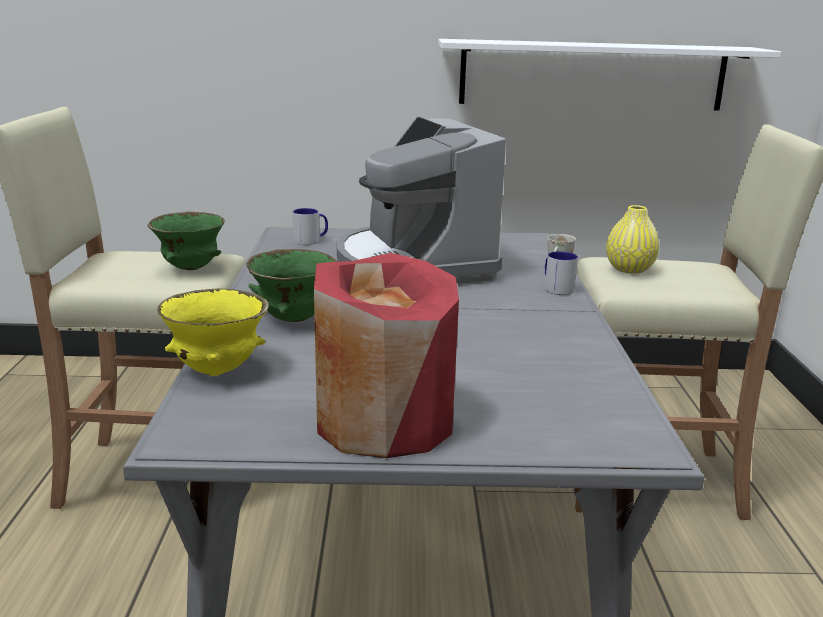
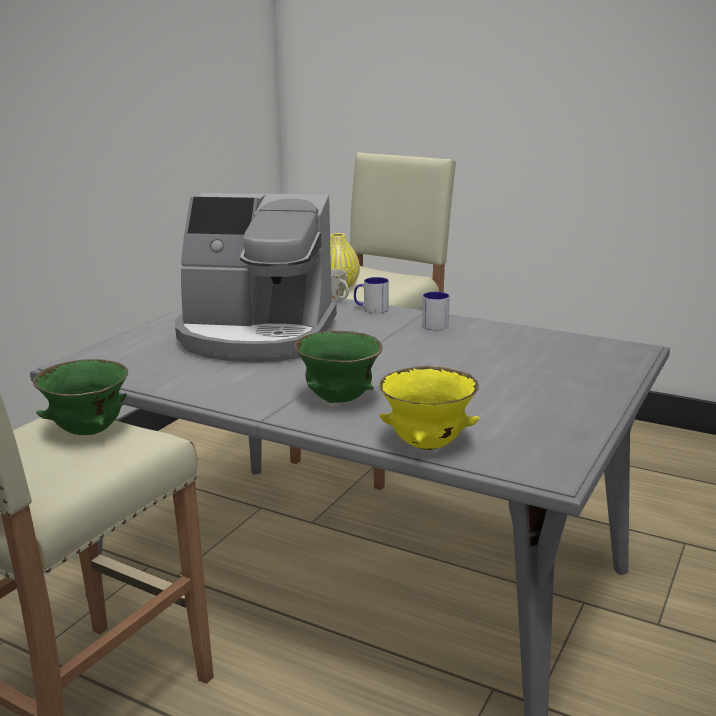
camera: 60 degrees left, 0 degrees up
(311, 240) = (123, 359): mug -> mug (435, 324)
(383, 422) = (565, 404): red vase -> none
(592, 75) = (154, 135): white shelf -> none

